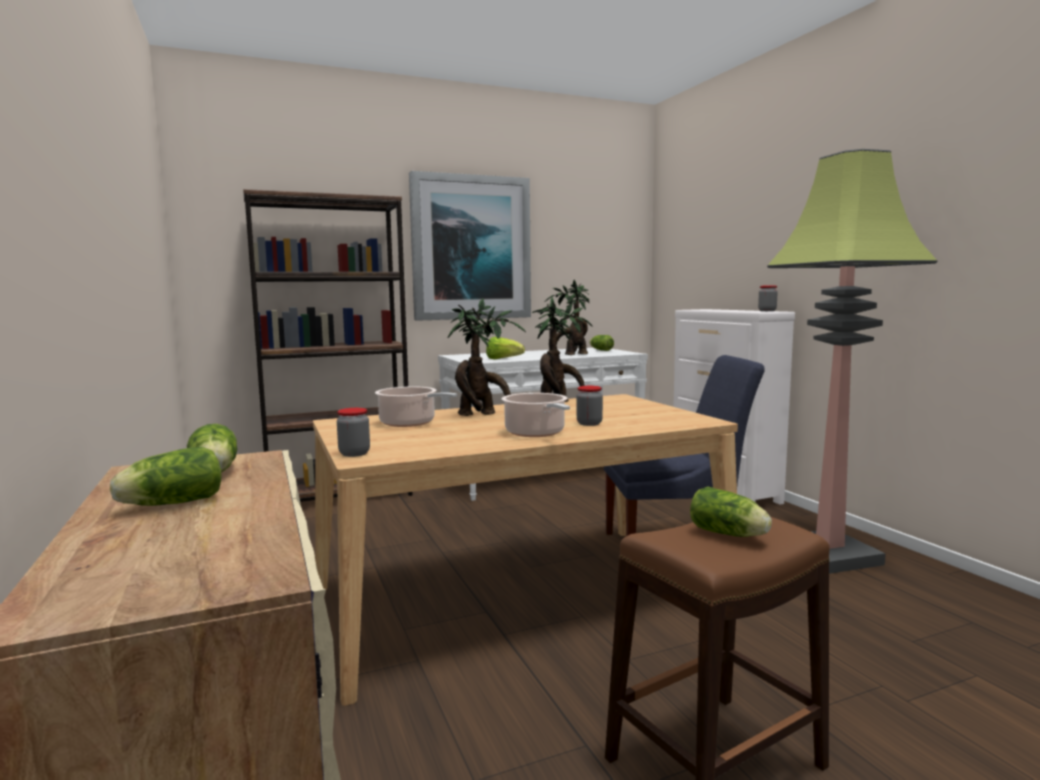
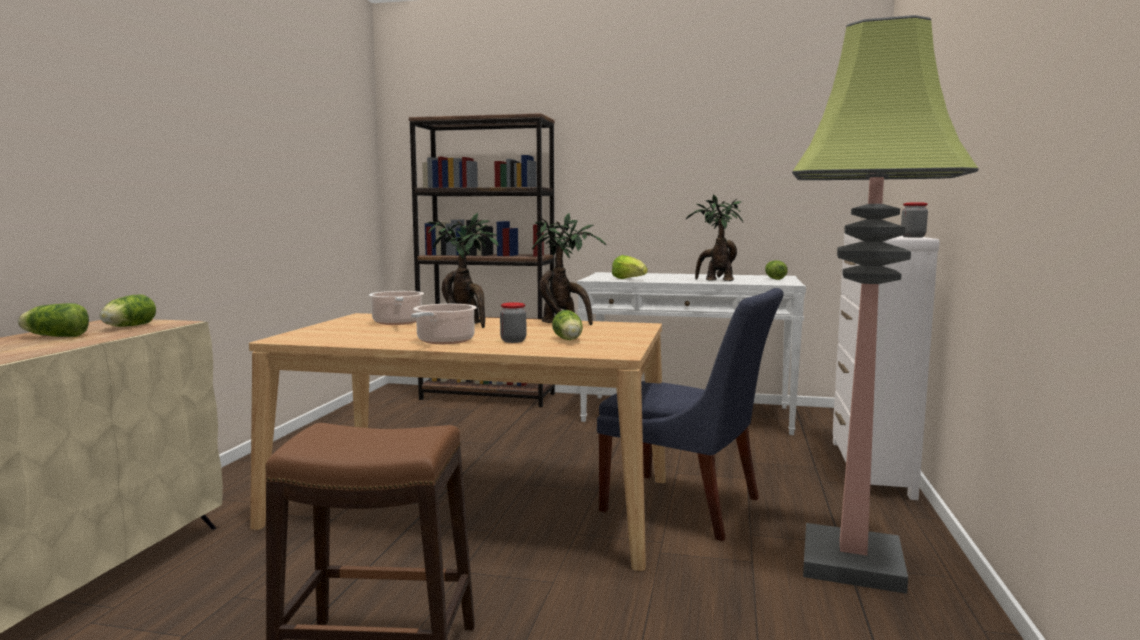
camera: 35 degrees right, 0 degrees up
(354, 453) = (289, 336): jar -> none
(471, 248) = (639, 161): picture -> none
(730, 534) = (373, 439): lettuce -> lettuce (568, 340)

